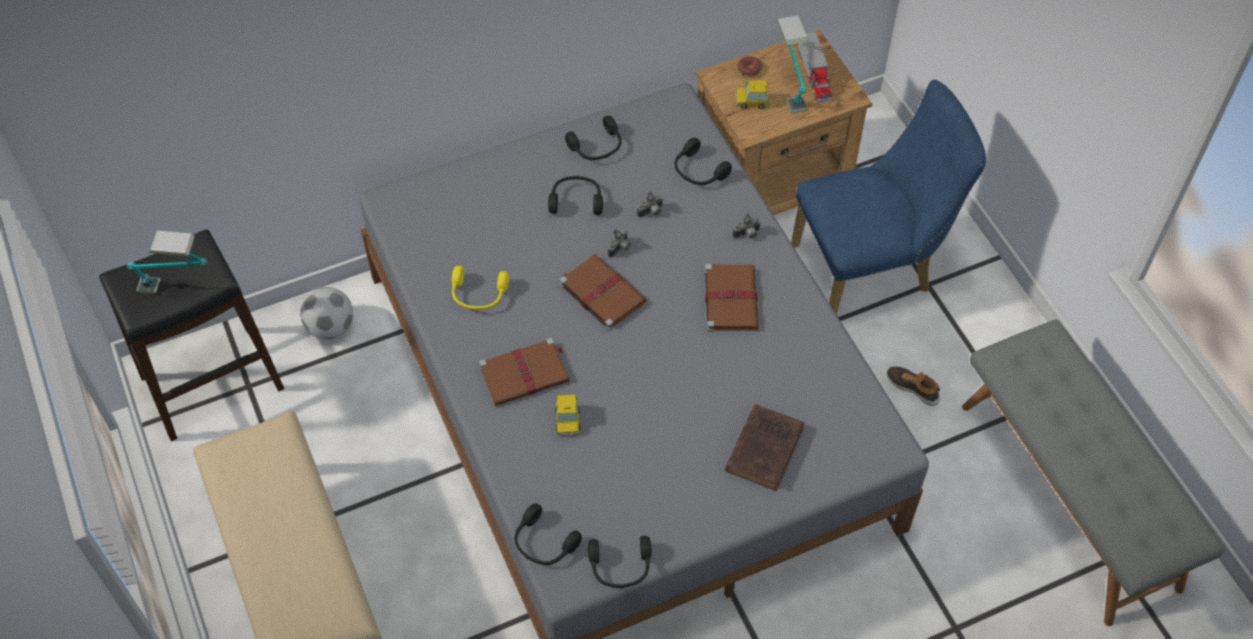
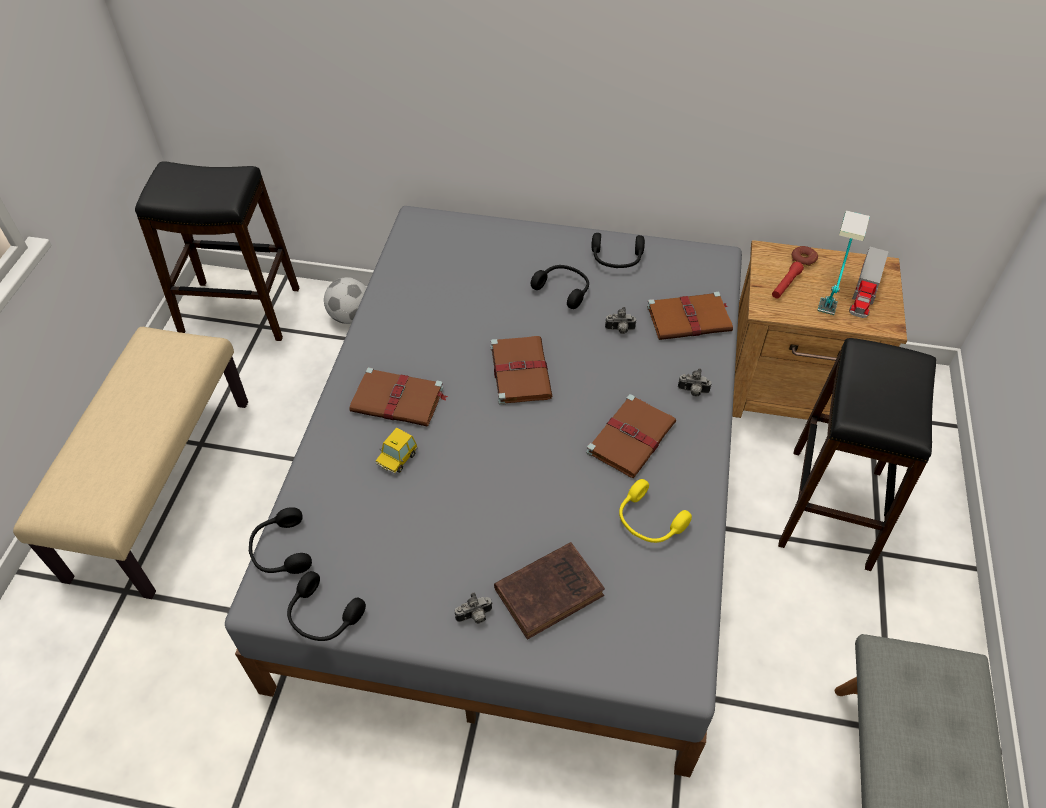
camera: 35 degrees right, 5 degrees down
(178, 288) = (195, 194): table lamp -> none
(478, 295) = (419, 320): yellow headphones -> yellow headphones (648, 522)
(620, 249) = (567, 345): camera -> camera (475, 617)
(698, 171) = (690, 319): black headphones -> brown book
(752, 101) = (785, 285): toy car -> red flashlight
(870, 268) = (830, 508): blue chair -> black stool
(913, 387) = (796, 639): shoe -> none

